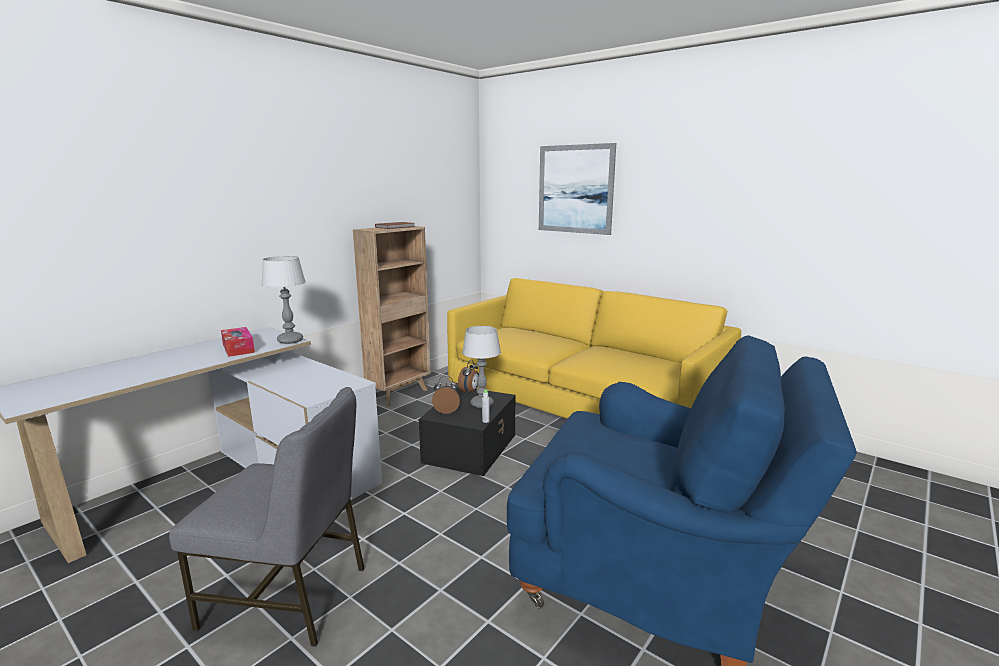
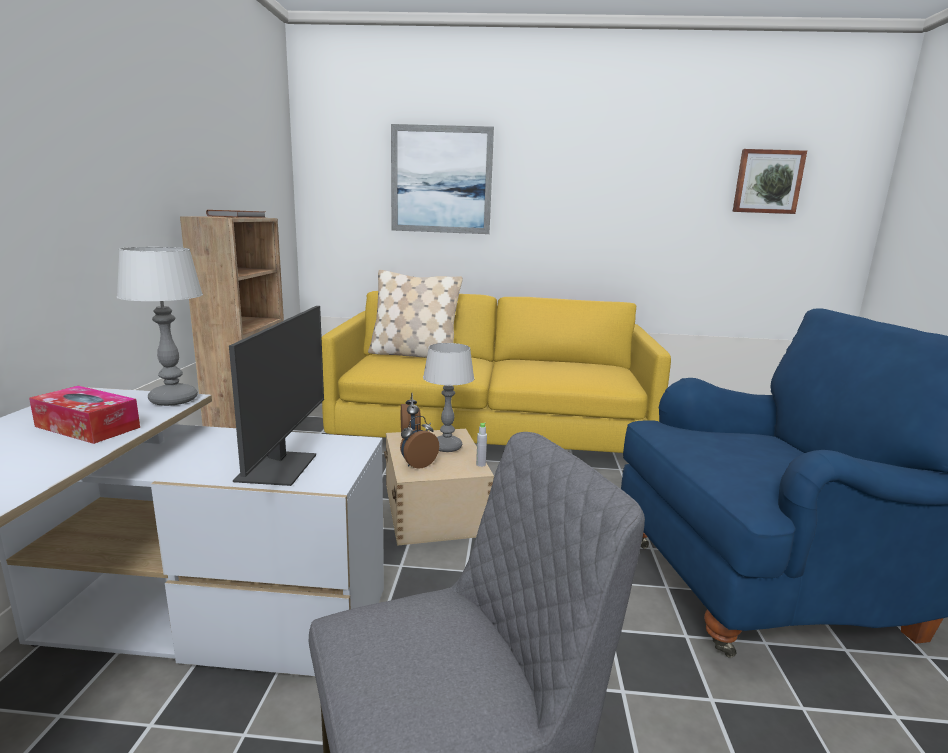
camera: 35 degrees left, 0 degrees up
(302, 387) = (279, 467): none -> monitor
(471, 448) = (435, 507): black storage box -> beige storage box
(528, 332) = (414, 355): none -> beige pillow
(903, 183) = (767, 182): none -> picture

